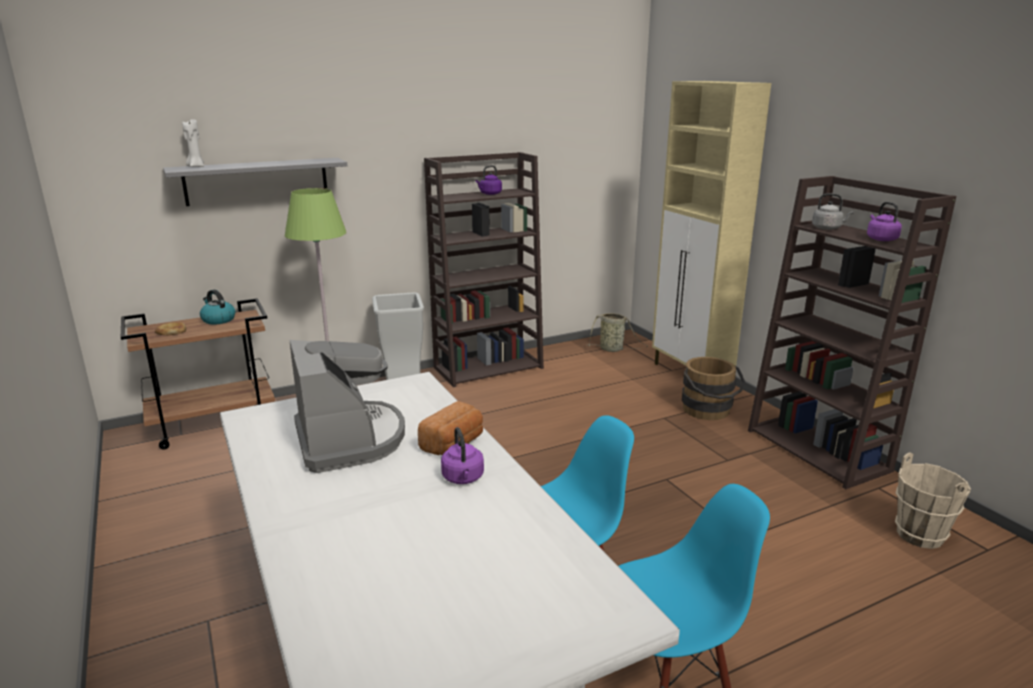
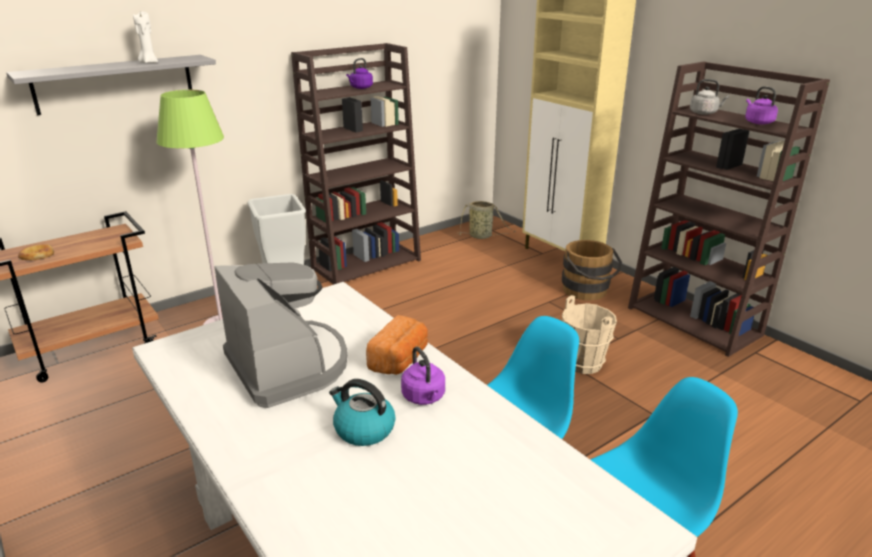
camera: 10 degrees left, 5 degrees up
(196, 166) = (46, 70): white candle -> white candle (148, 62)
(218, 320) = (87, 238): kettle -> kettle (363, 429)
(920, 535) = (802, 393): beige bucket -> beige bucket (584, 363)

